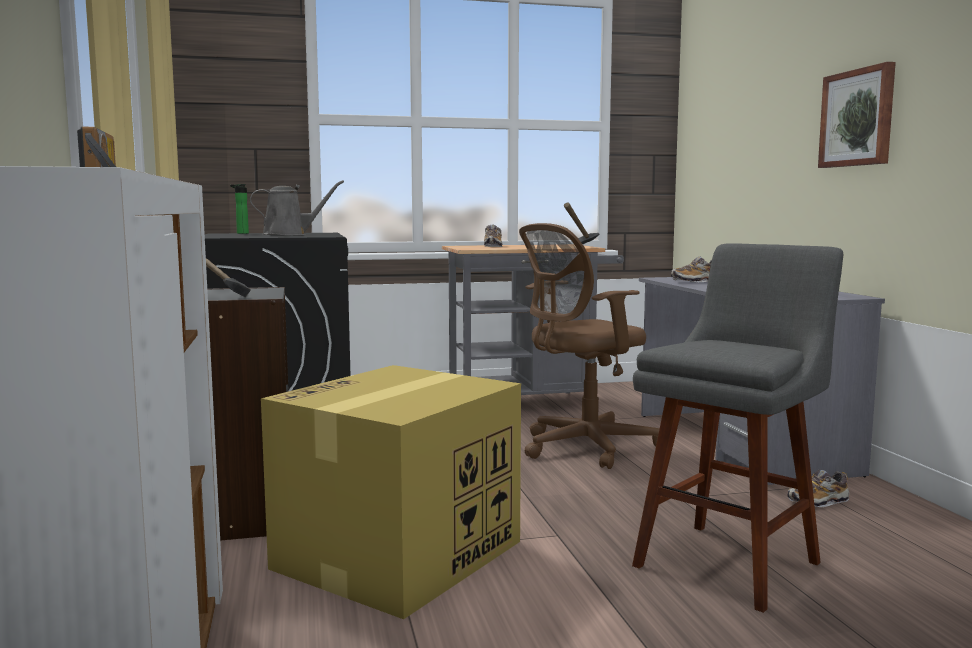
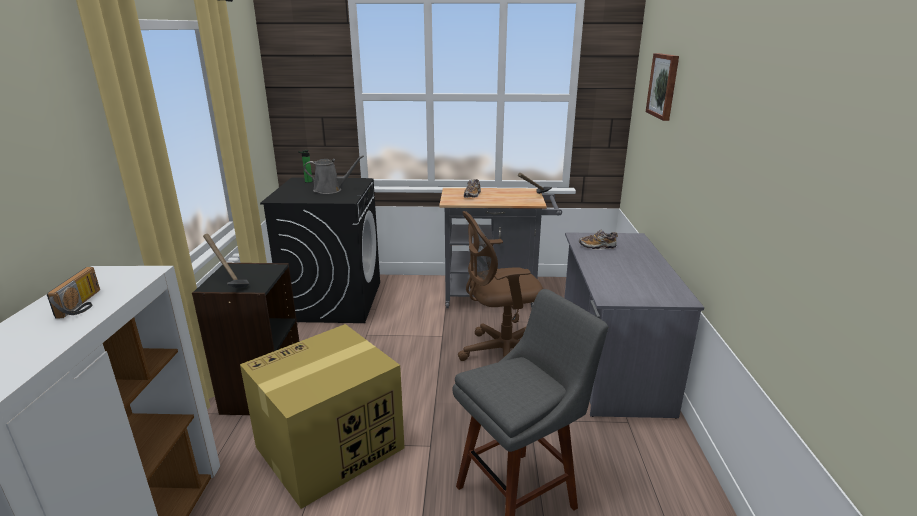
camera: 15 degrees right, 15 degrees up
(818, 502) = (622, 441): shoe -> none
(858, 118) = (714, 160): picture -> picture (664, 86)

